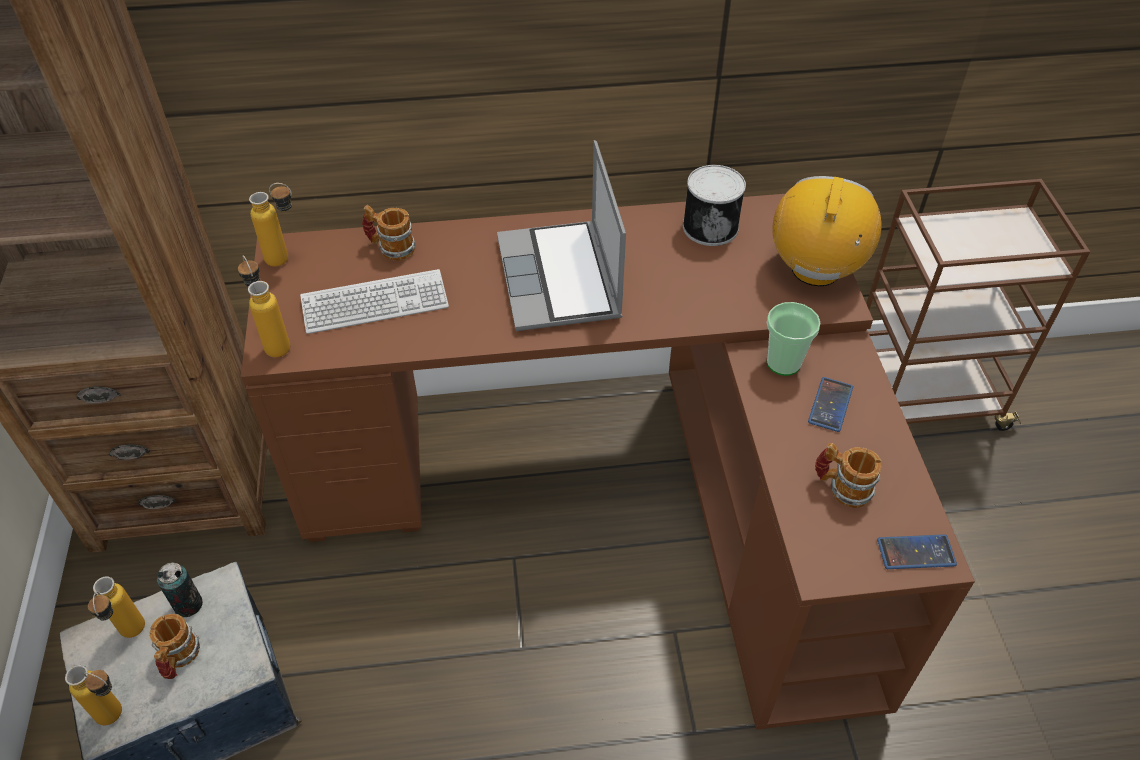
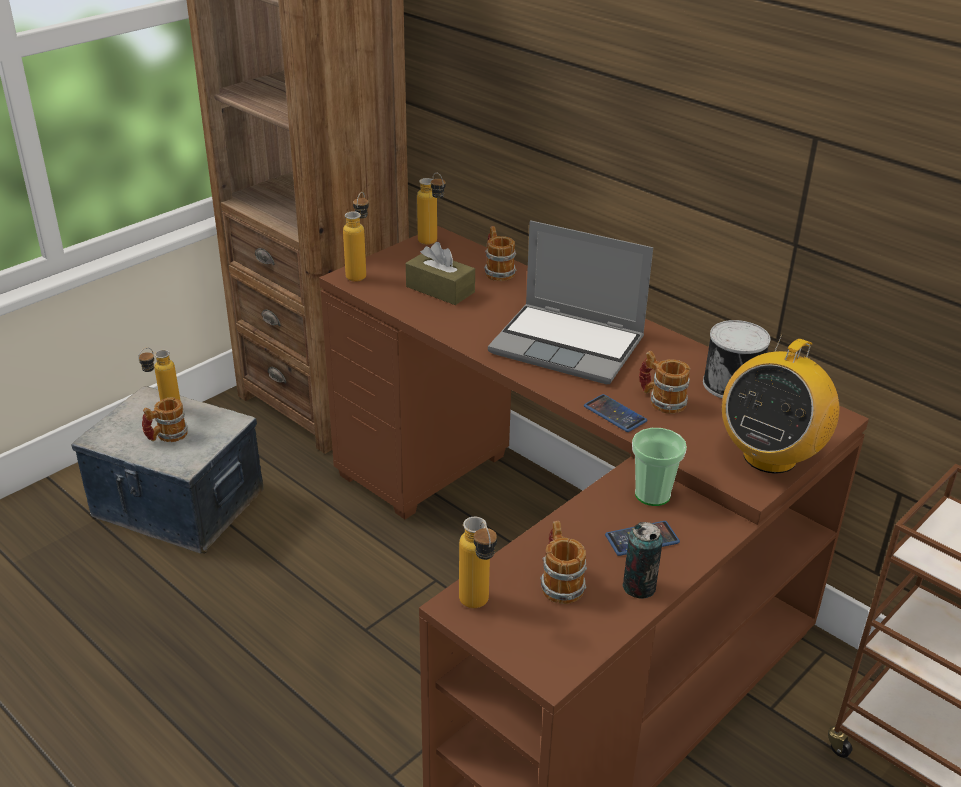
camera: 50 degrees right, 15 degrees down
(118, 717) = (109, 438): bottle -> bottle (478, 608)
(188, 605) = (206, 418): can -> can (639, 587)
(375, 303) = (440, 289): keyboard -> brown tissue box
(561, 279) = (569, 345): laptop -> laptop turned 105 degrees counterclockwise
(692, 279) = (661, 400): none -> mug
(816, 270) = (769, 456): radio -> radio turned 150 degrees clockwise
(916, 552) = (542, 654): phone -> phone (615, 414)

